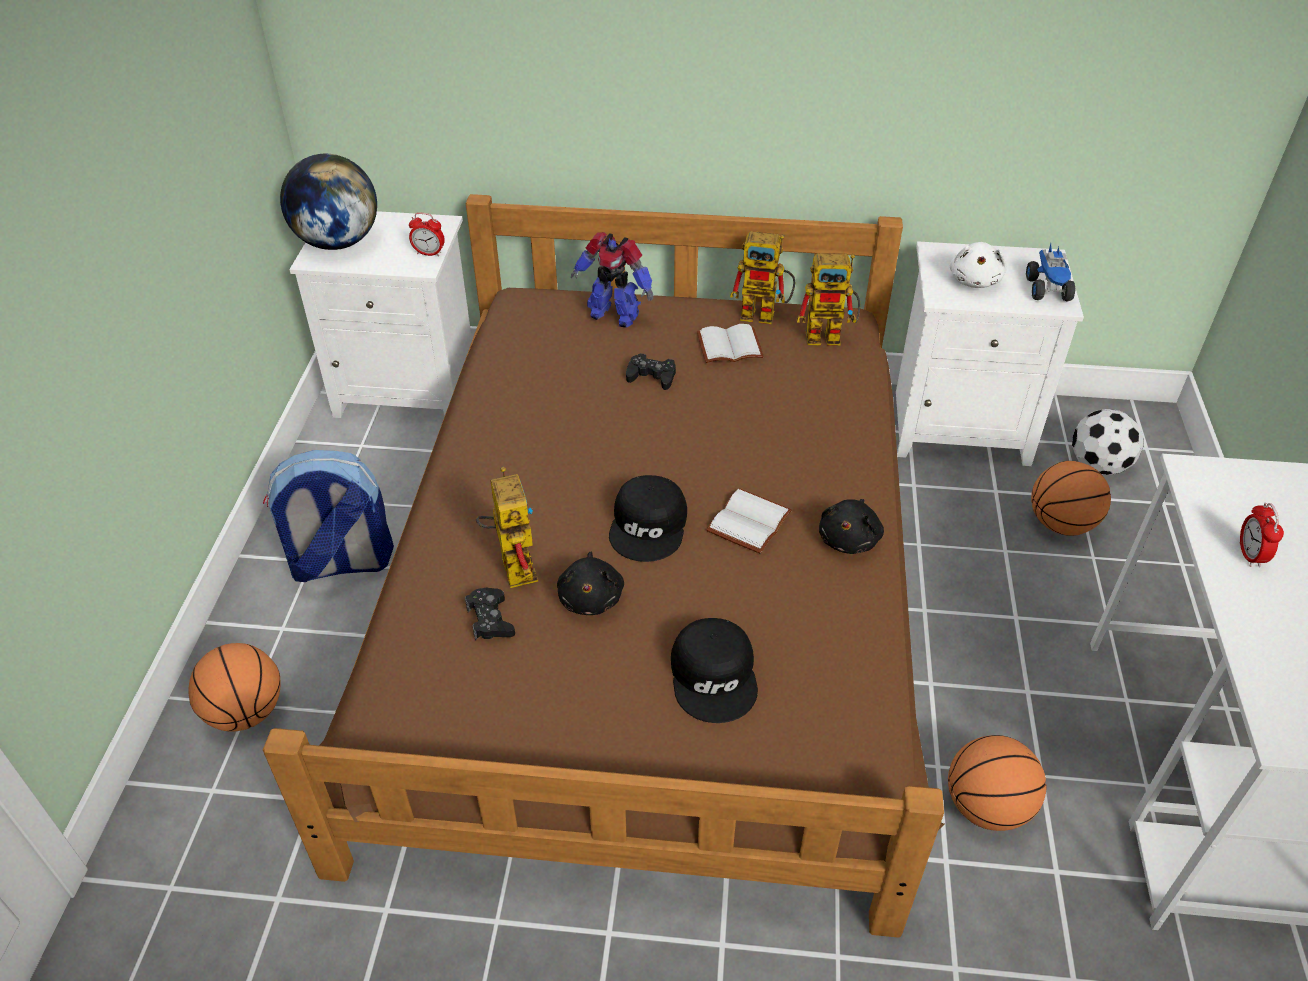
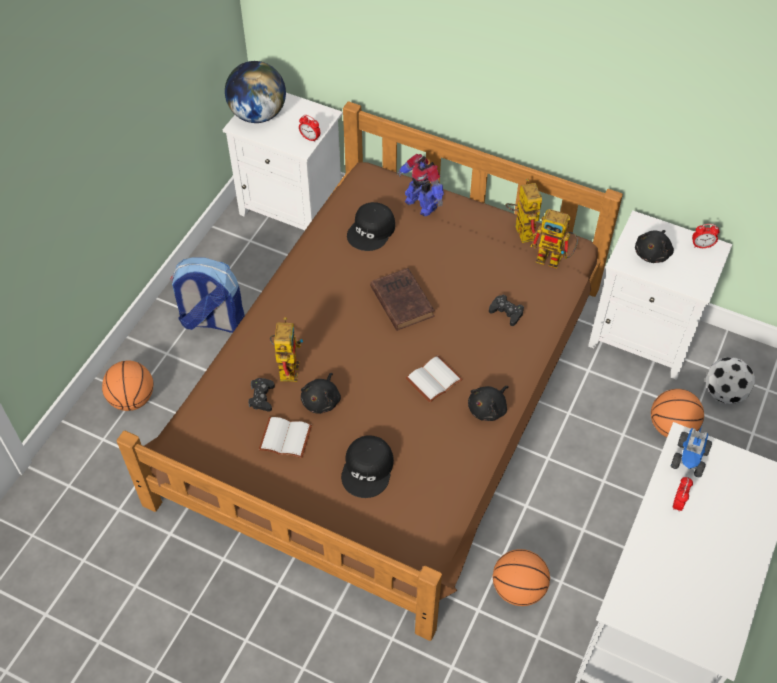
camera: 20 degrees right, 10 degrees up
(646, 433) = (401, 300): none -> brown book
(649, 526) = (374, 365): black cap -> black cap (372, 231)
(651, 376) = (423, 259): black game controller -> black game controller (506, 312)
(729, 347) = (482, 250): white book -> white book (284, 439)
(765, 314) = (521, 229): toy robot -> toy robot turned 135 degrees counterclockwise
(975, 280) = (652, 253): white plush toy -> black plush toy
(1029, 259) = (702, 246): none -> alarm clock
(1048, 290) = (698, 275): toy truck -> toy truck (689, 459)

